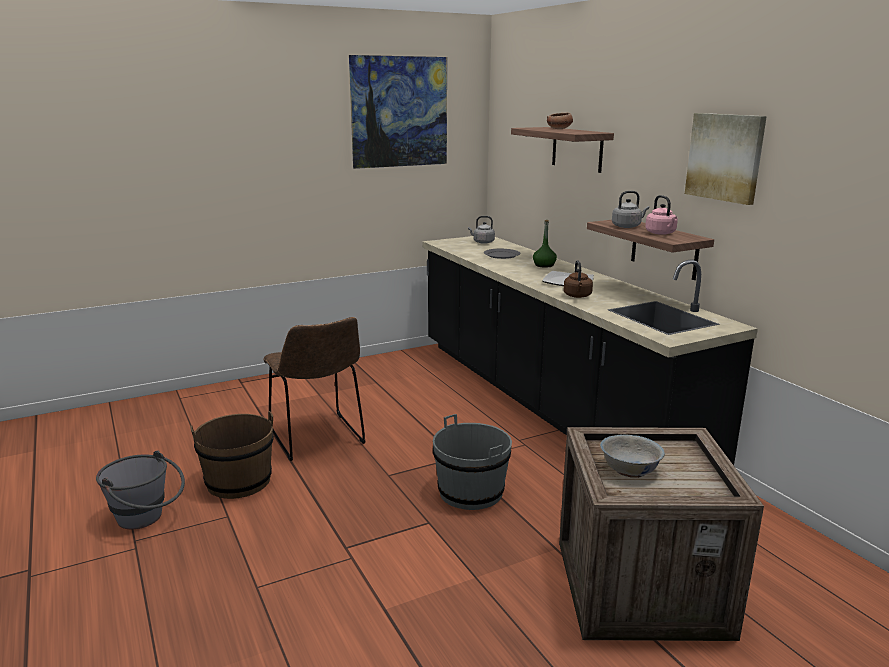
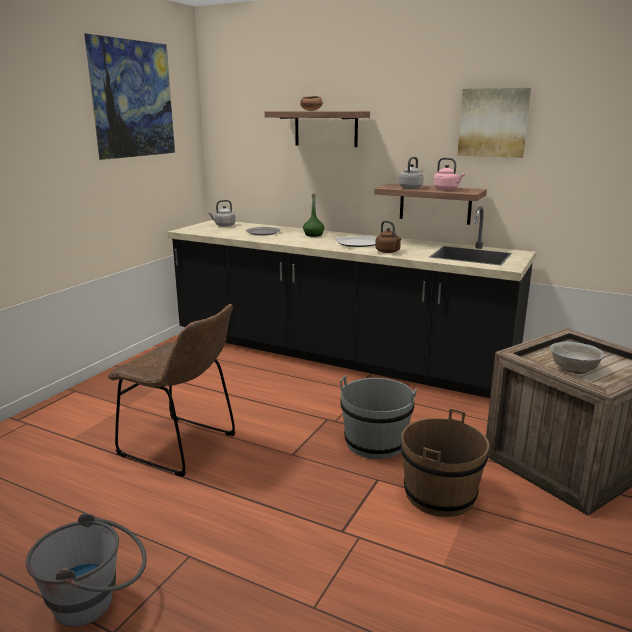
camera: 35 degrees left, 0 degrees up
(238, 481) = (154, 517): brown bucket -> brown bucket (439, 494)

